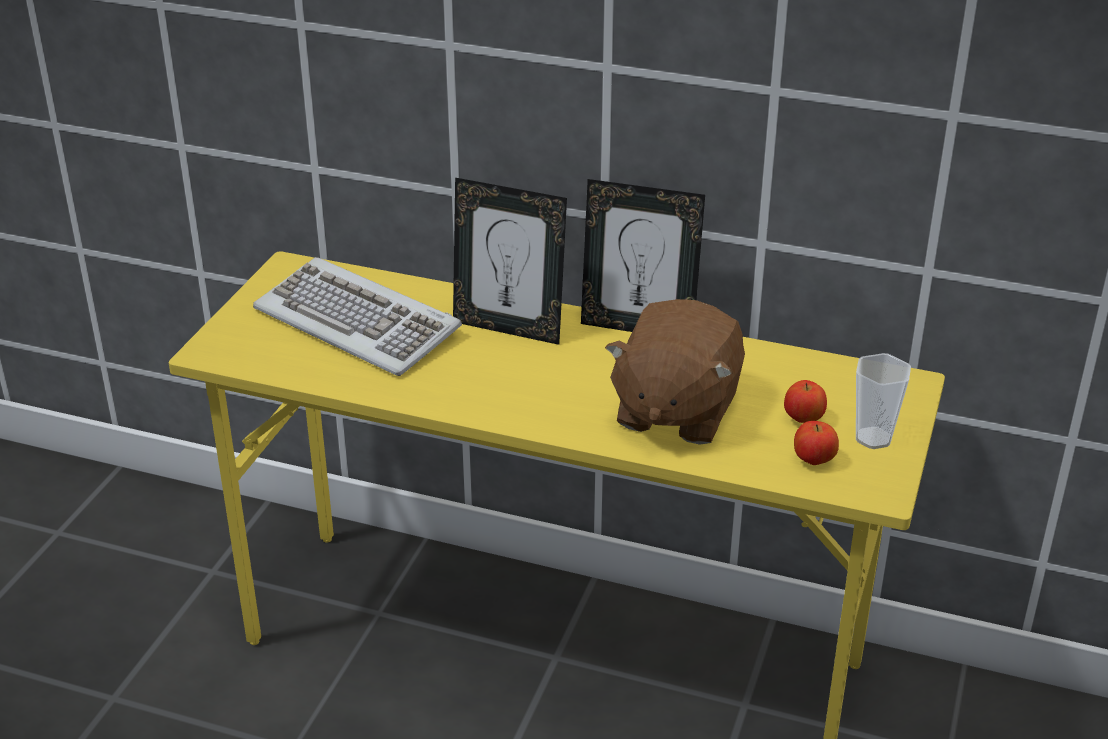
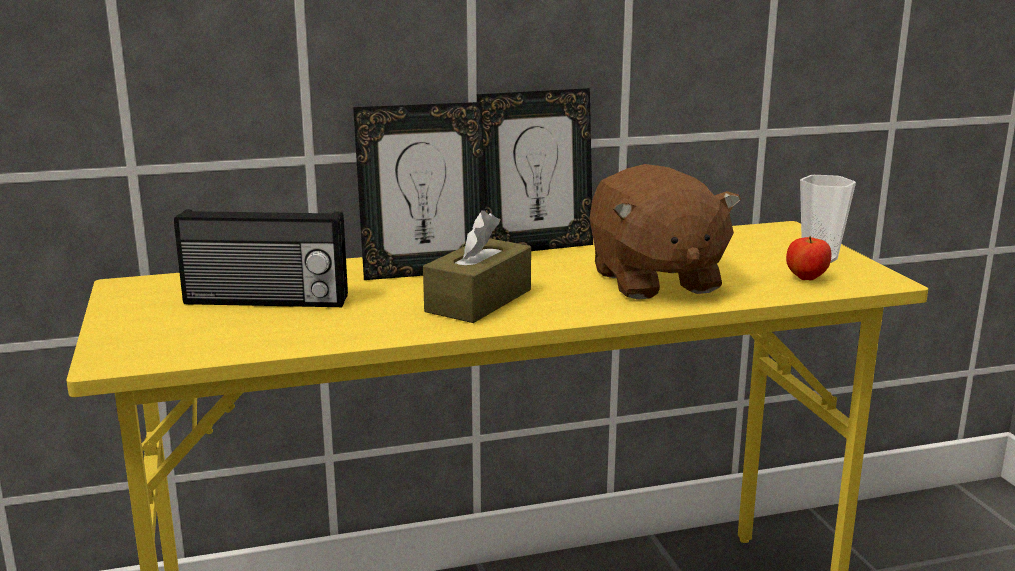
camera: 35 degrees left, 15 degrees down
(359, 322) = (265, 301): keyboard -> radio
(505, 381) = (479, 301): none -> brown tissue box
(803, 419) = (754, 261): apple -> none

